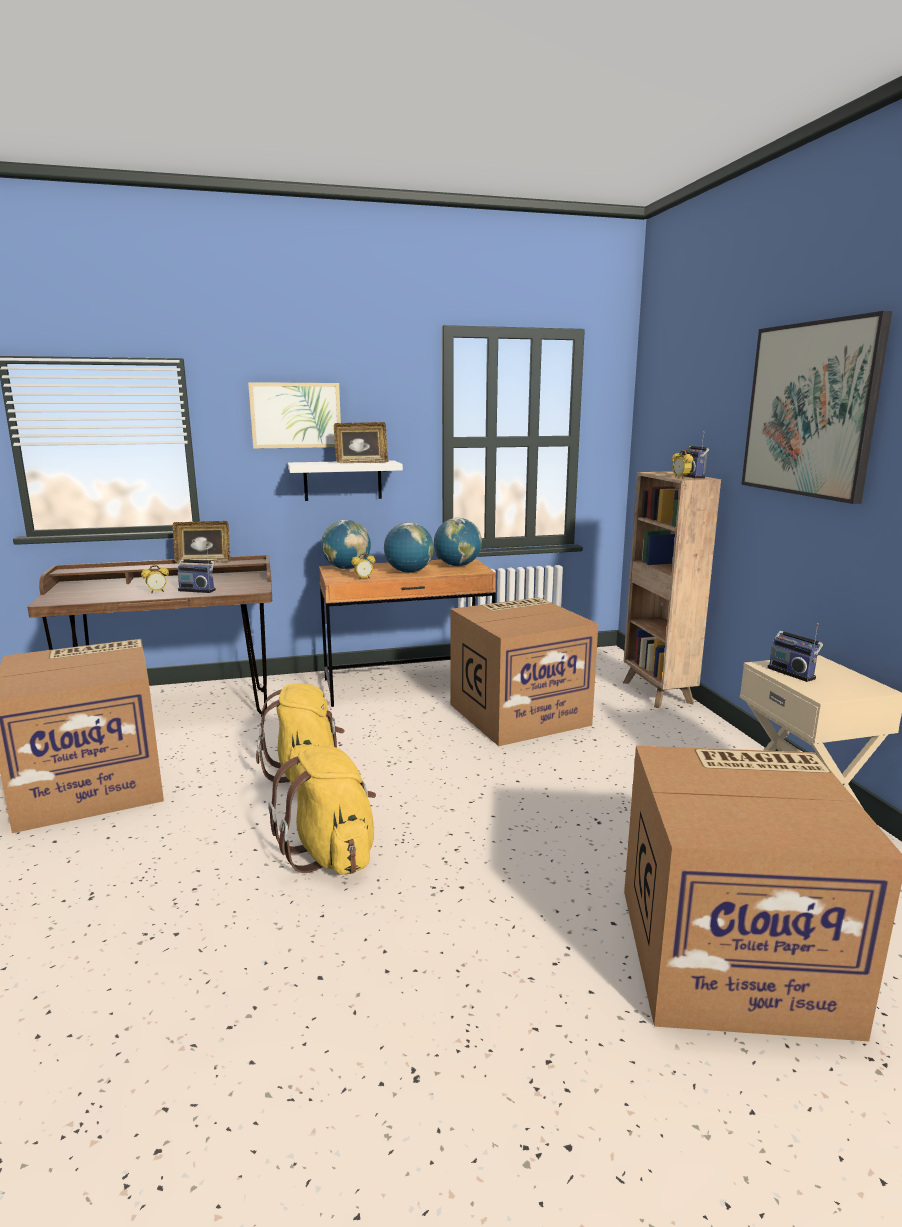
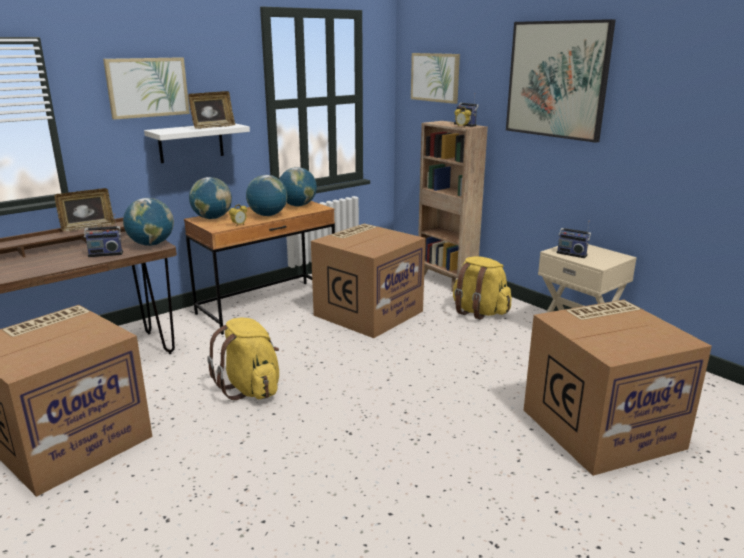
camera: 25 degrees left, 5 degrees up
(157, 592) = (68, 260): alarm clock -> none
(251, 587) = (151, 244): none -> globe
(331, 854) = (324, 438): yellow backpack -> yellow backpack (479, 312)
(671, 413) = (435, 77): none -> picture

